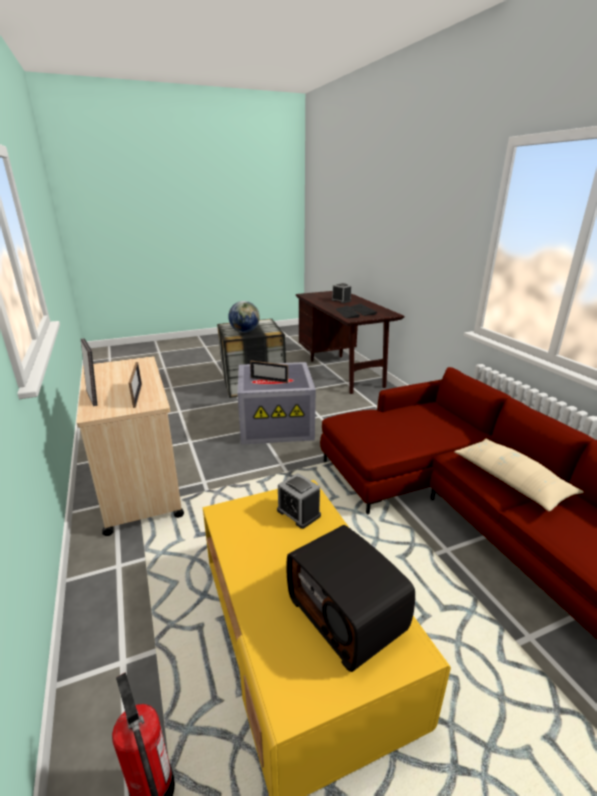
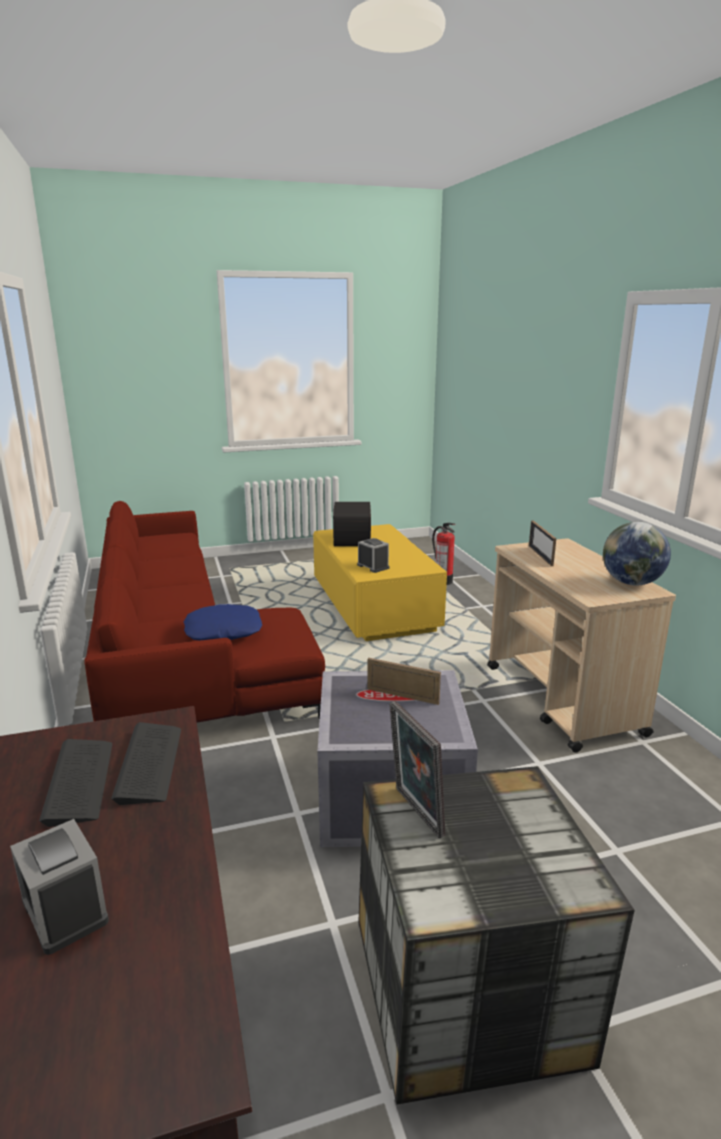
camera: 175 degrees left, 5 degrees down
(94, 397) = (585, 555): picture frame -> picture frame (415, 813)
(245, 332) = (491, 811): globe -> globe (631, 583)
(348, 614) = (353, 539): radio -> radio turned 150 degrees counterclockwise
(405, 424) = (223, 630): none -> blue pillow
(510, 481) = (178, 589): beige pillow -> none

